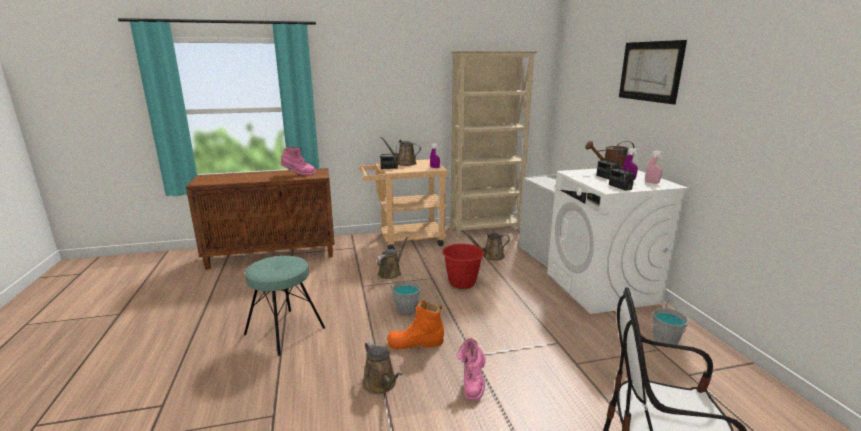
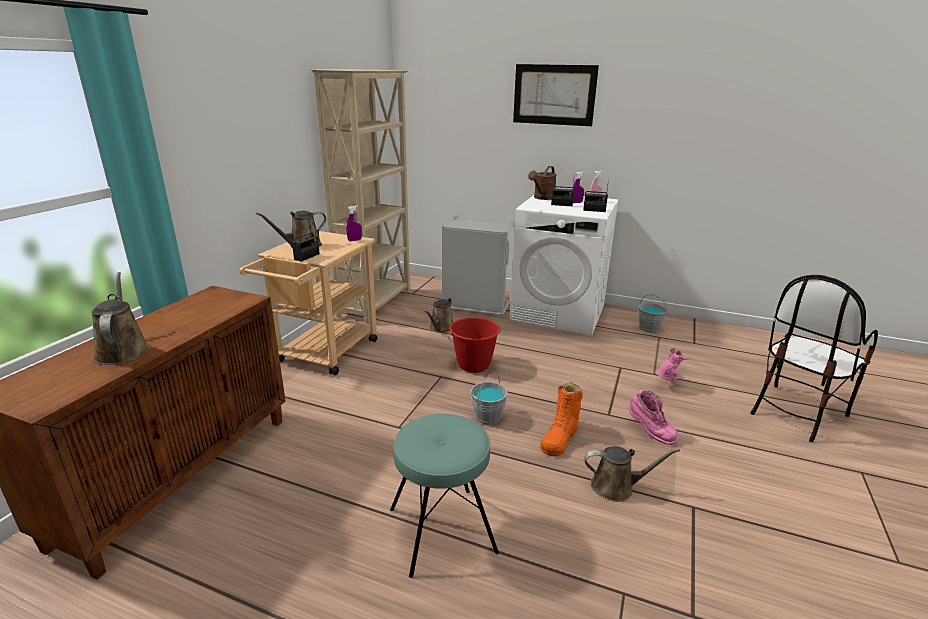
camera: 55 degrees left, 5 degrees up
(298, 174) = (201, 310): pink boot -> pink boot (666, 381)
(391, 272) = (393, 395): brown watering can -> brown watering can (123, 350)

